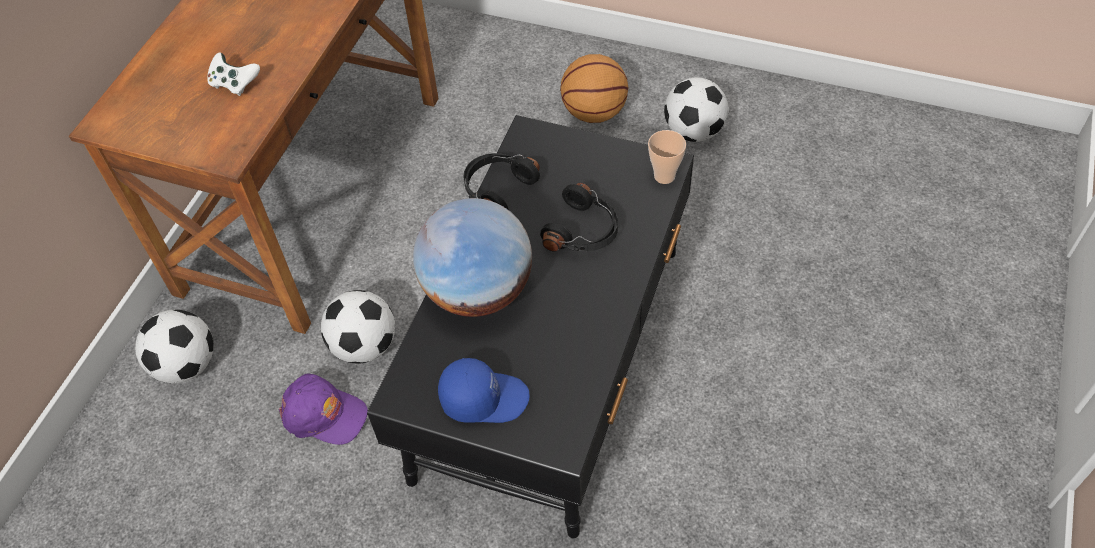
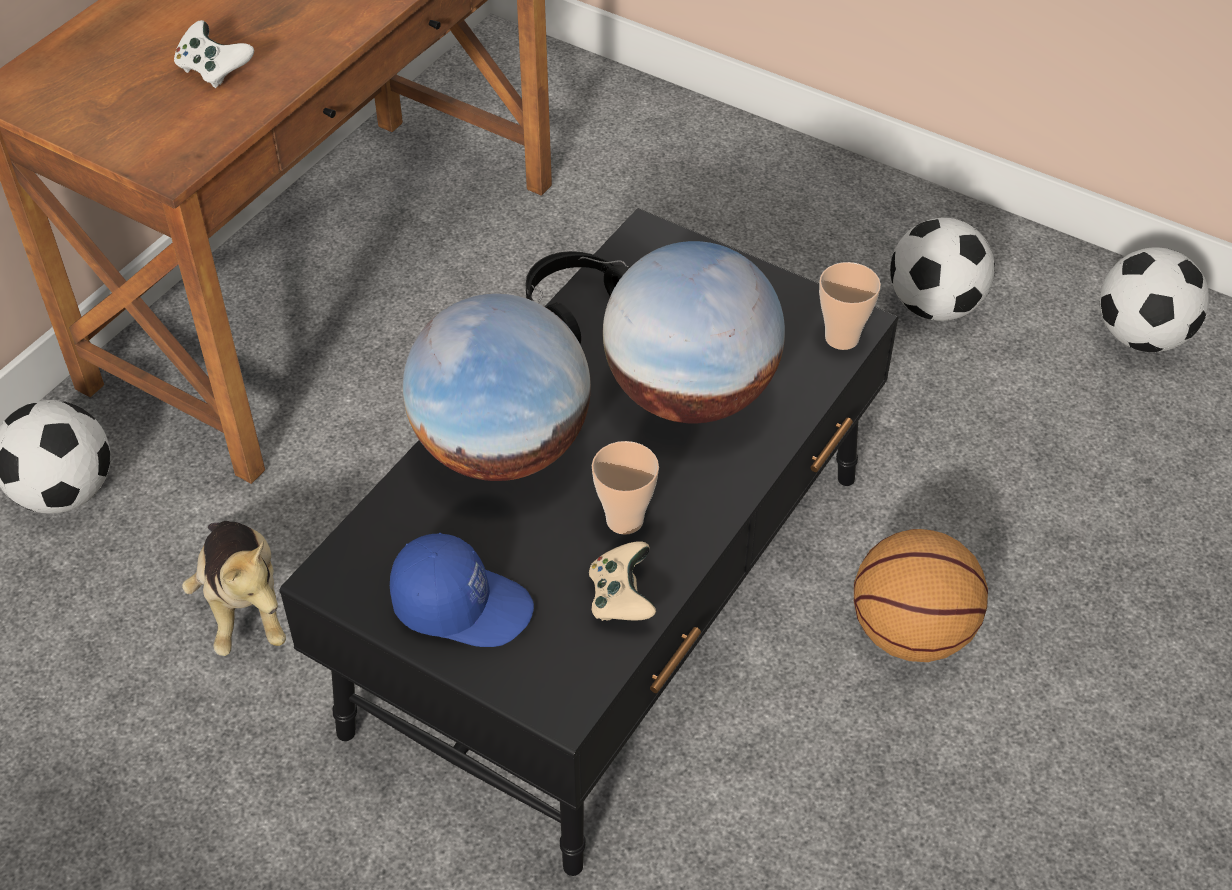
camera: 10 degrees right, 5 degrees down
(324, 414) = (244, 606): purple cap -> plush toy
(365, 345) = (335, 519): football -> football (1142, 336)
(567, 321) = (624, 520): none -> cup
(579, 372) = (621, 598): none -> beige game controller
(583, 231) = (690, 394): black headphones -> globe
(594, 112) = (786, 249): basketball -> basketball (911, 632)

